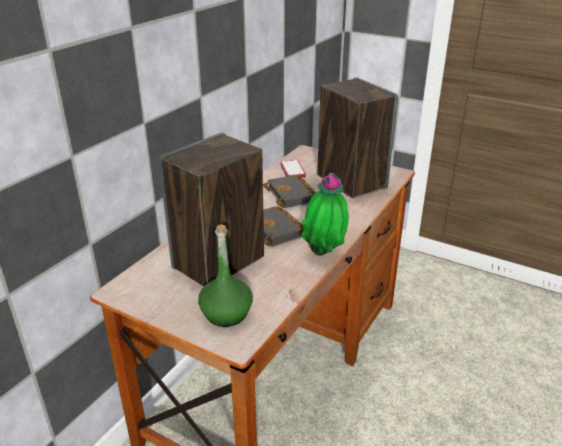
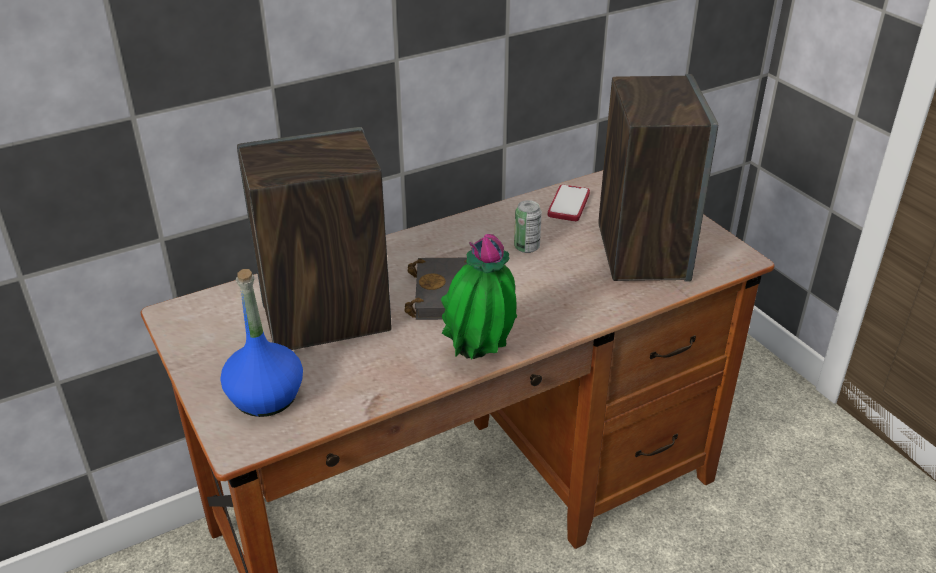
camera: 30 degrees right, 5 degrees up
(226, 314) = (266, 397): green bottle -> blue bottle
(292, 195) = (526, 247): black book -> can

